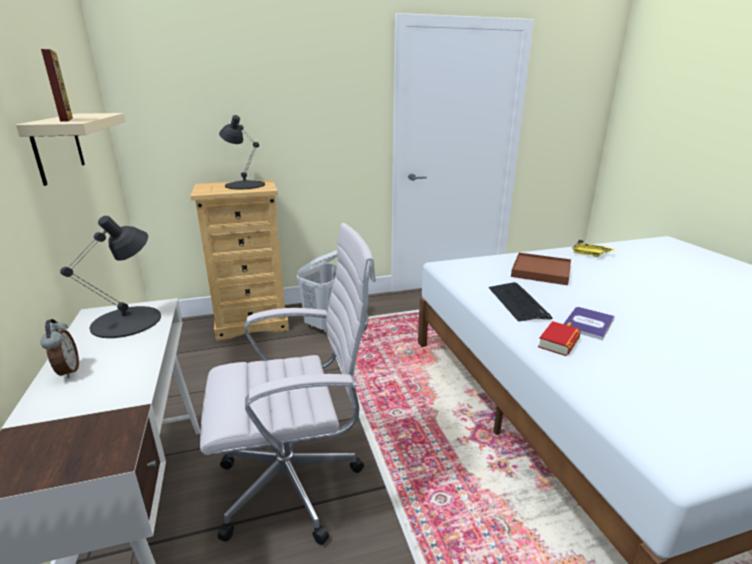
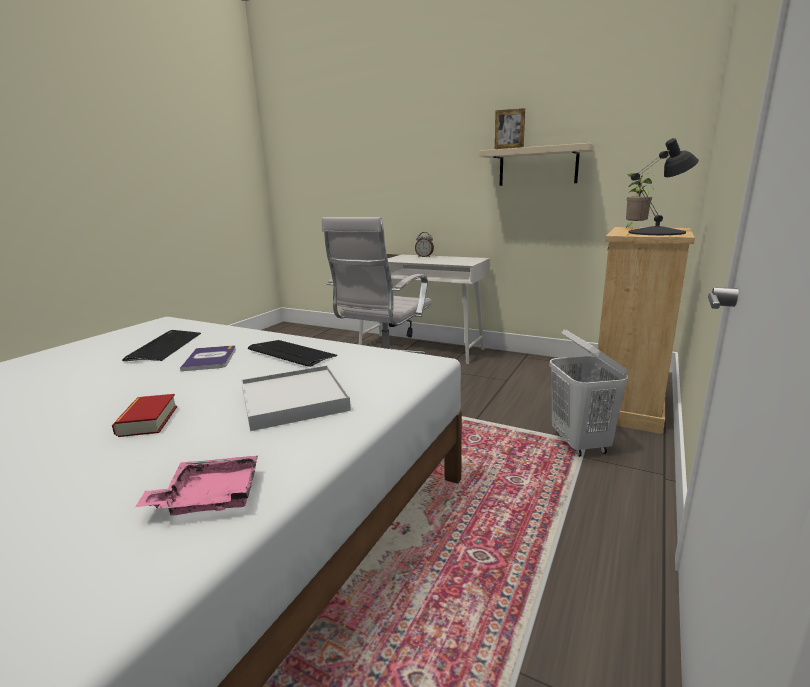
camera: 135 degrees right, 5 degrees down
(128, 321) = (457, 260): black table lamp -> none
(205, 191) = (634, 228): none -> potted plant
(541, 271) = (293, 401): brown tray -> white tray
(558, 343) = (235, 339): book -> book (148, 421)
(589, 254) = (209, 497): yellow tray -> pink tray
(642, 364) = (165, 347): none -> keyboard

